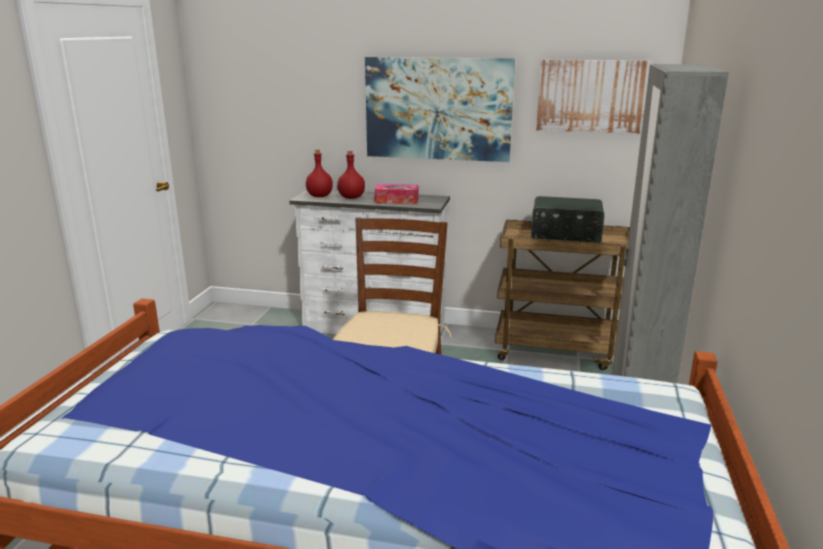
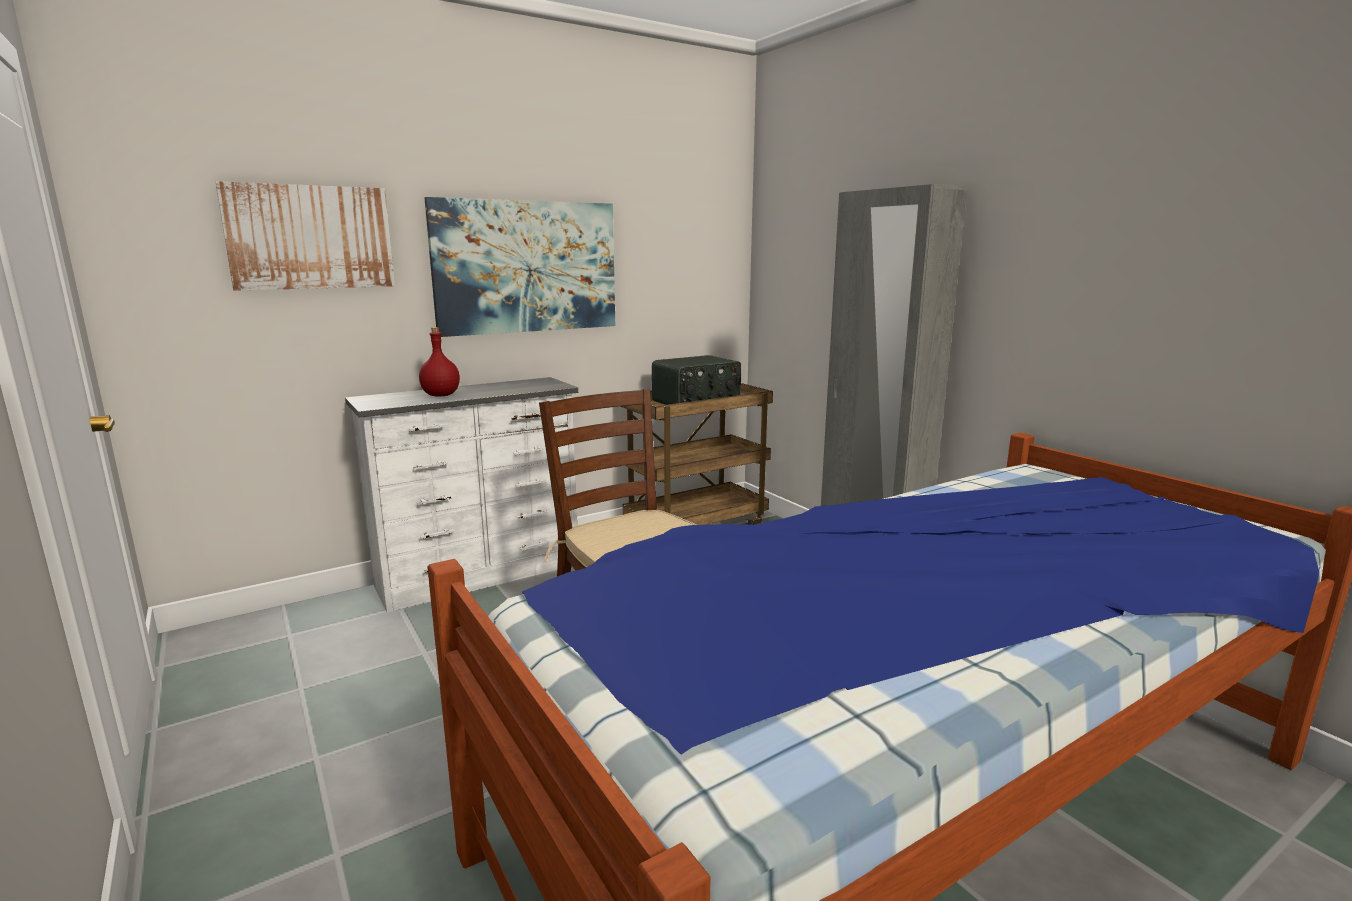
camera: 45 degrees left, 5 degrees down
(319, 196) = (391, 401): red bottle -> none
(396, 200) = (507, 389): tissue box -> none
(591, 96) = (684, 246): picture -> picture (310, 237)

